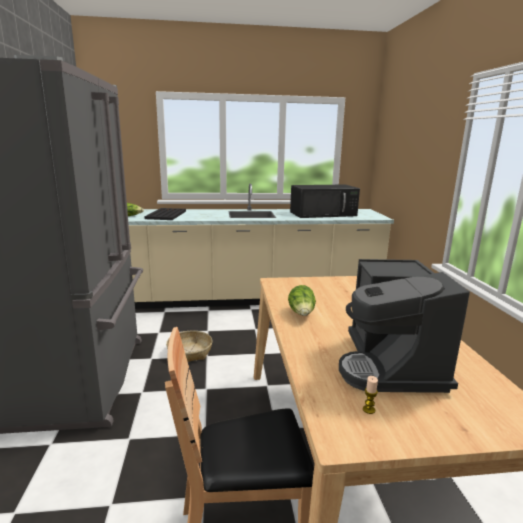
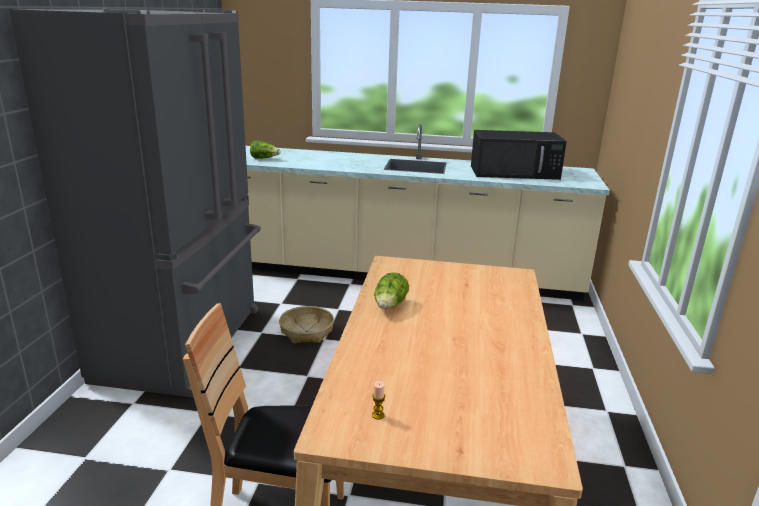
camera: 15 degrees right, 5 degrees up
(166, 215) = (309, 159): black tray -> none
(391, 364) = (442, 376): coffee machine -> none

